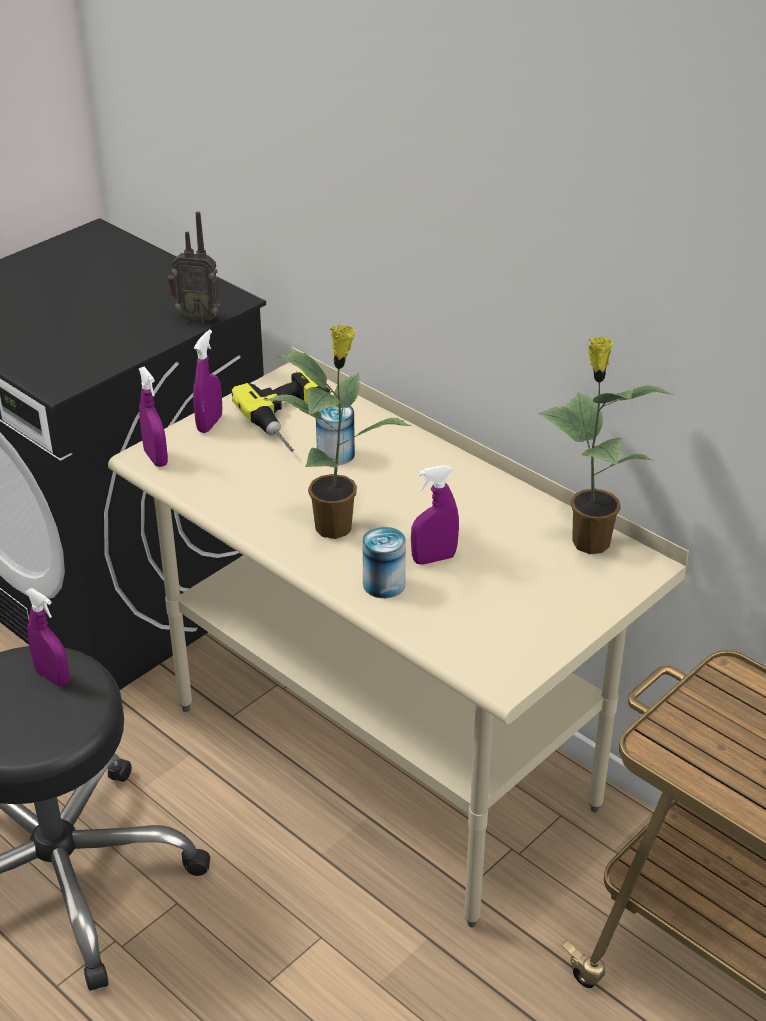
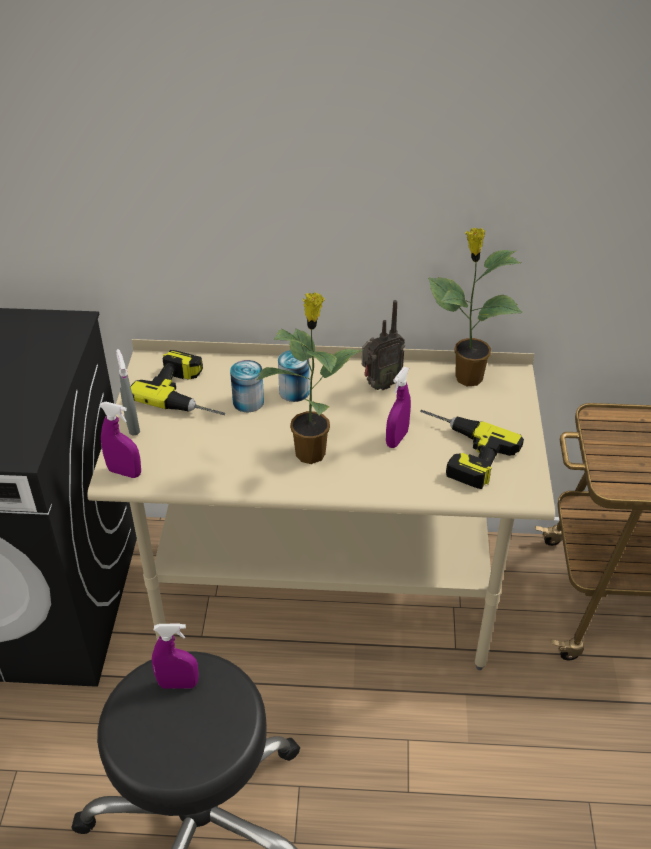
camera: 40 degrees left, 5 degrees up
(198, 318) = (64, 347): radio -> radio (379, 385)
(209, 424) = (132, 426): purple spray bottle -> grey spray bottle
(384, 584) = (389, 473): can -> can (294, 391)
(480, 603) = (457, 452): none -> power drill

